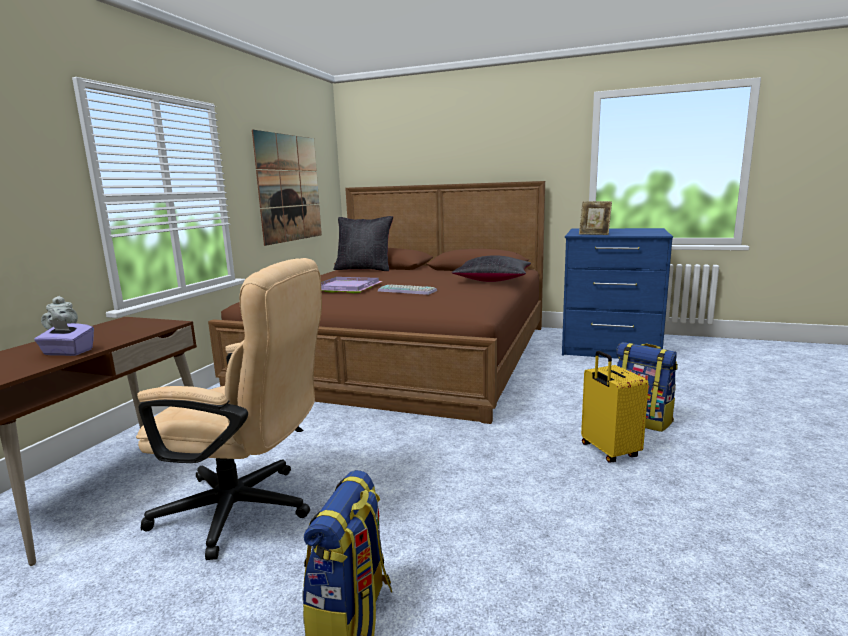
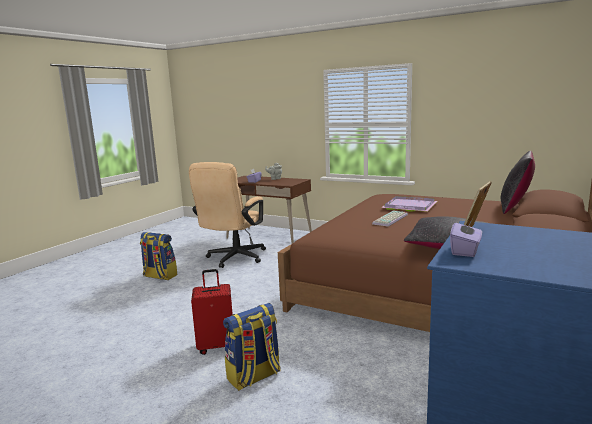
camera: 100 degrees right, 0 degrees up
(289, 188) = (496, 119): picture -> none
(608, 451) = (217, 346): yellow suitcase -> red suitcase
(636, 234) = (465, 251): none -> purple tissue box

